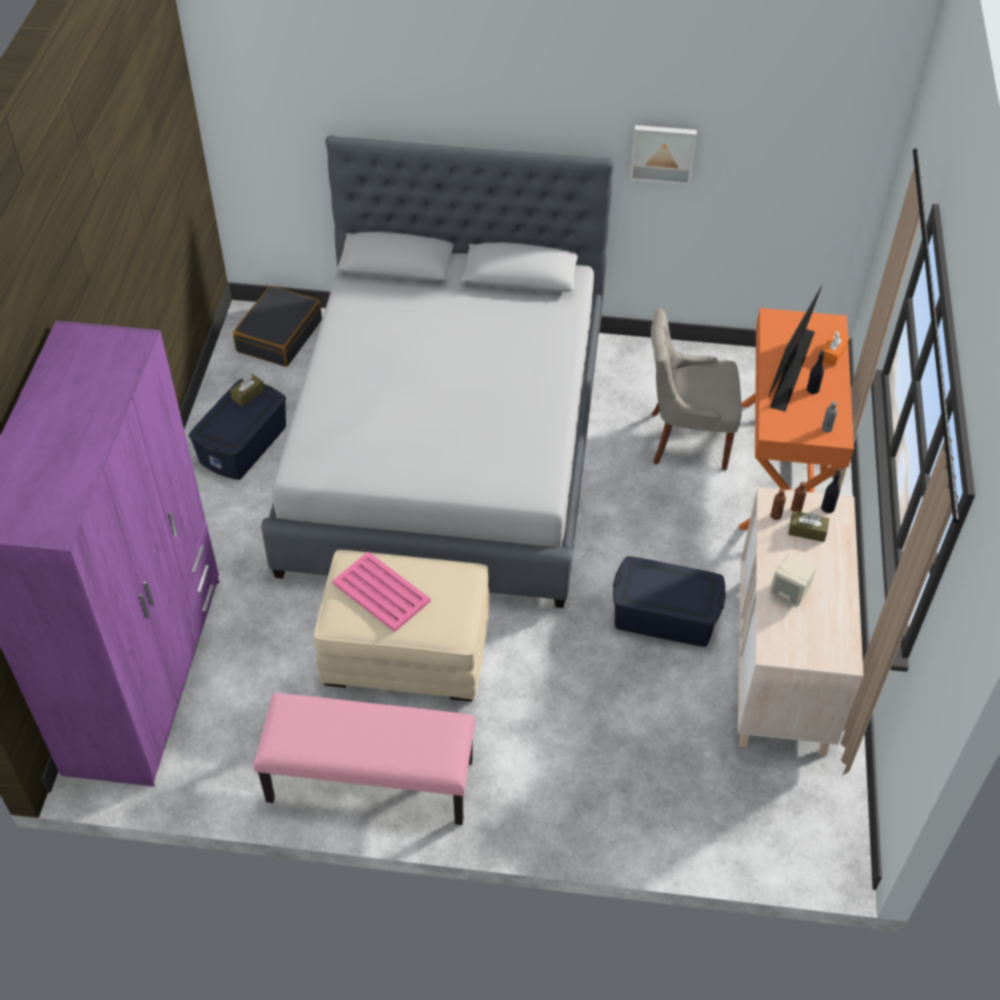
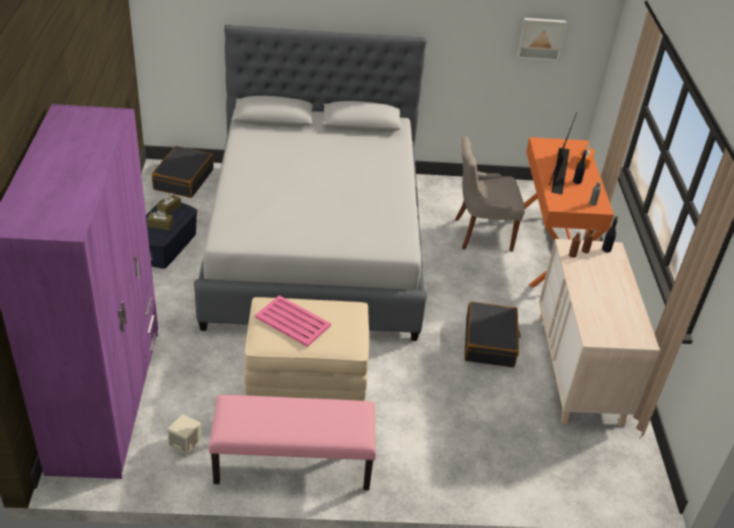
camera: 10 degrees left, 10 degrees down
(662, 153) = (458, 33): picture -> picture (540, 38)
(664, 616) = (490, 342): blue storage box -> black suitcase
(789, 593) = (594, 301): beige speaker -> beige speaker (186, 445)
(807, 531) = (596, 263): brown tissue box -> brown tissue box (160, 225)

